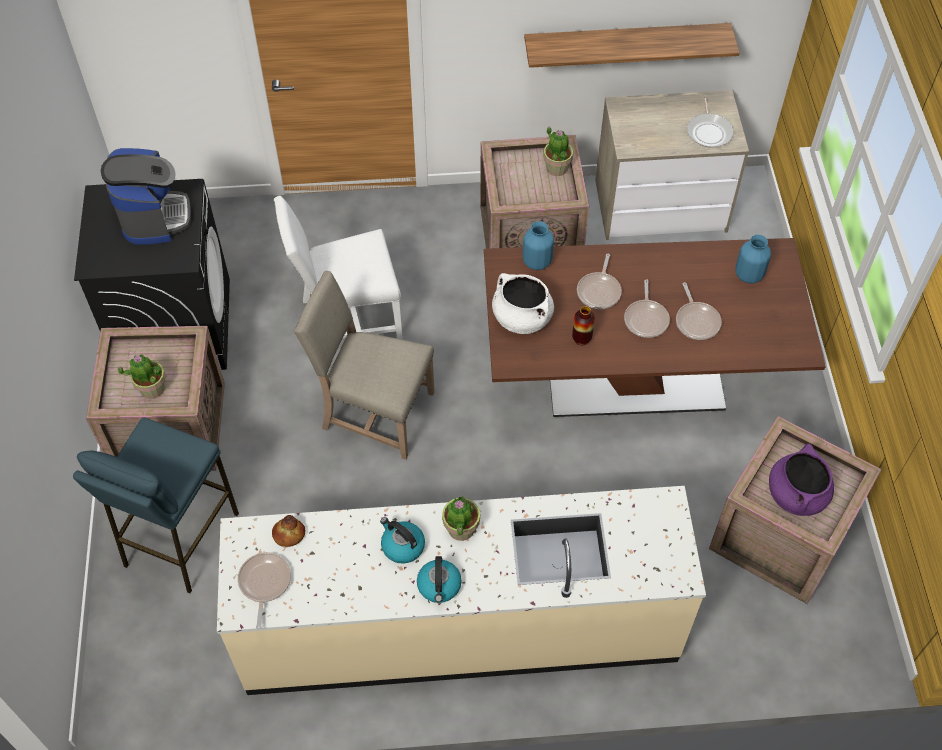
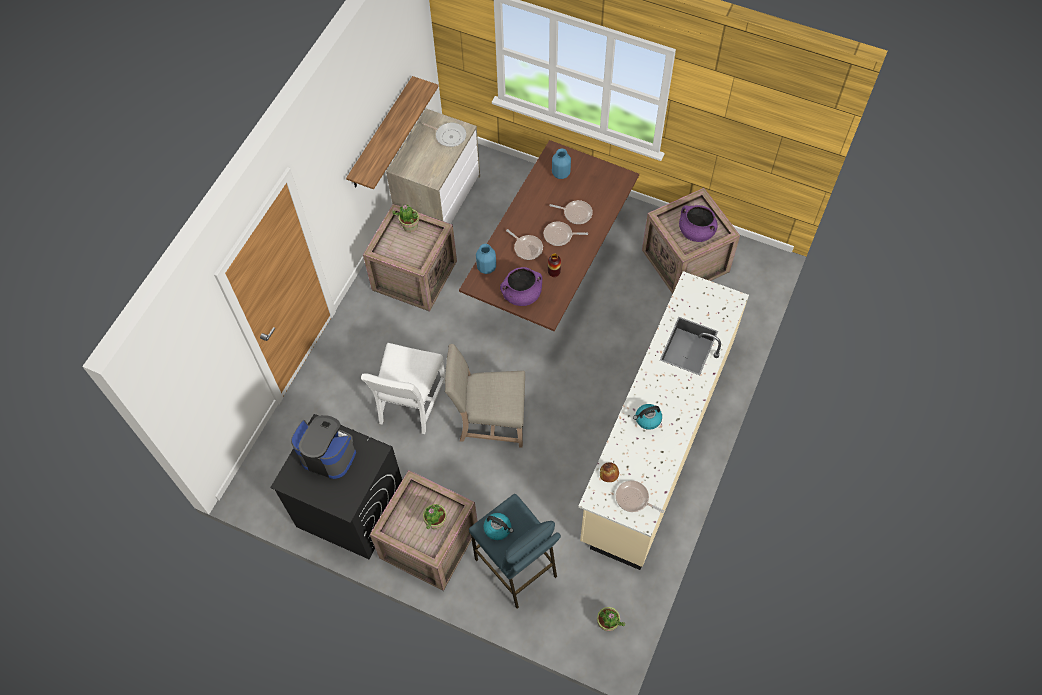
camera: 60 degrees left, 5 degrees up
(374, 412) = (489, 420): beige chair -> beige chair turned 45 degrees clockwise
(439, 586) = (681, 412): kettle -> kettle (498, 528)
(461, 529) = (652, 386): potted plant -> potted plant (607, 623)
(521, 318) = (521, 295): white cooking pot -> purple cooking pot
(646, 319) = (560, 235): frying pan -> frying pan turned 150 degrees clockwise

